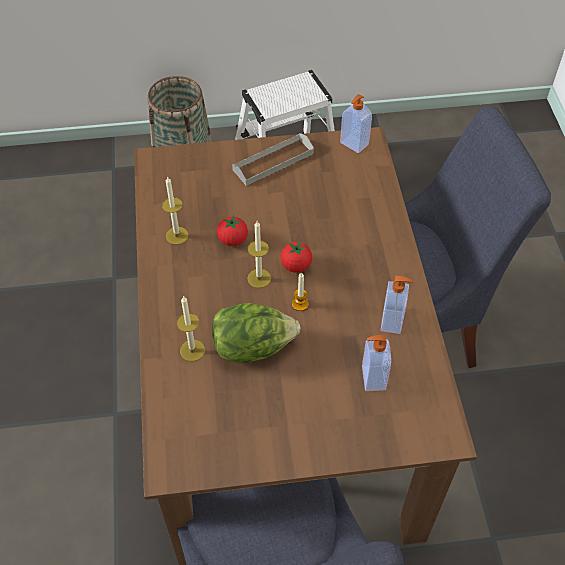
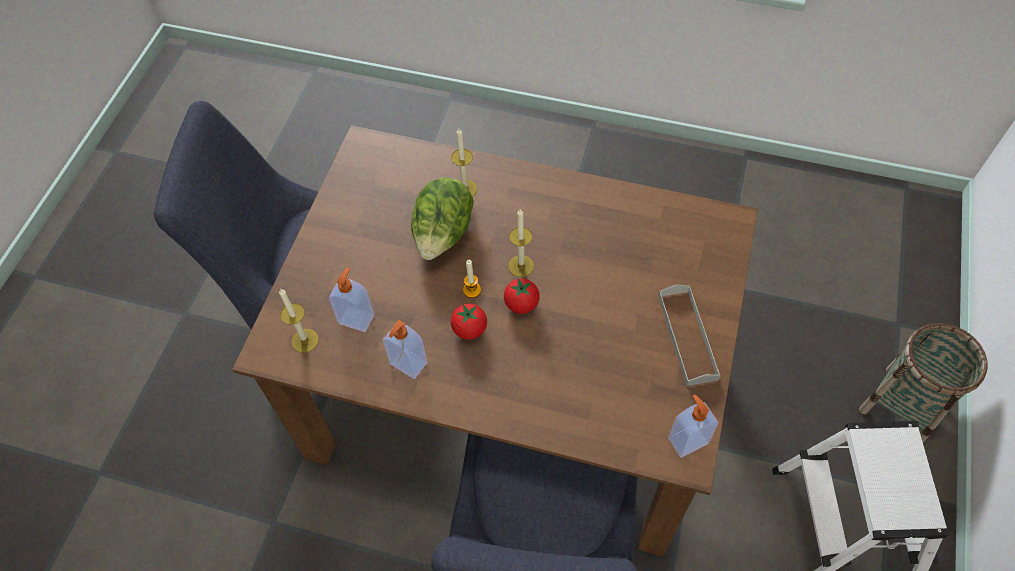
camera: 115 degrees right, 5 degrees up
(177, 235) = (609, 213): candle -> candle (305, 340)
(233, 240) = (582, 259): tomato -> tomato (469, 329)

